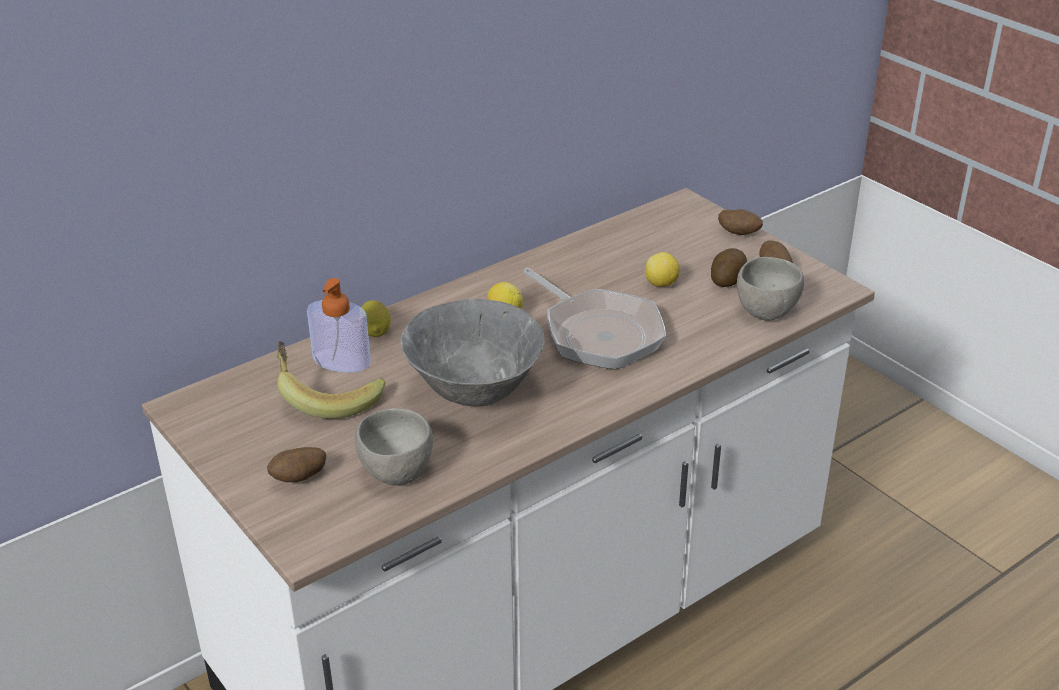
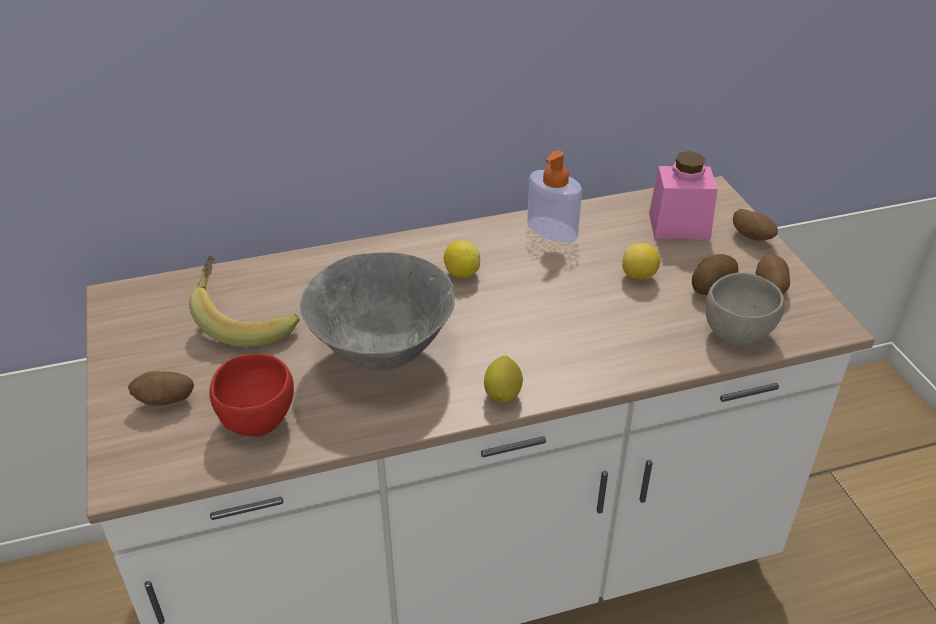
camera: 20 degrees right, 5 degrees up
(341, 361) = (281, 286): soap dispenser -> soap dispenser (552, 230)
(375, 331) = (330, 263): lemon -> lemon (503, 393)
(395, 472) = (255, 419): grey bowl -> red bowl
(598, 333) = (543, 316): frying pan -> none
(672, 236) = (679, 226): none -> pink jar

